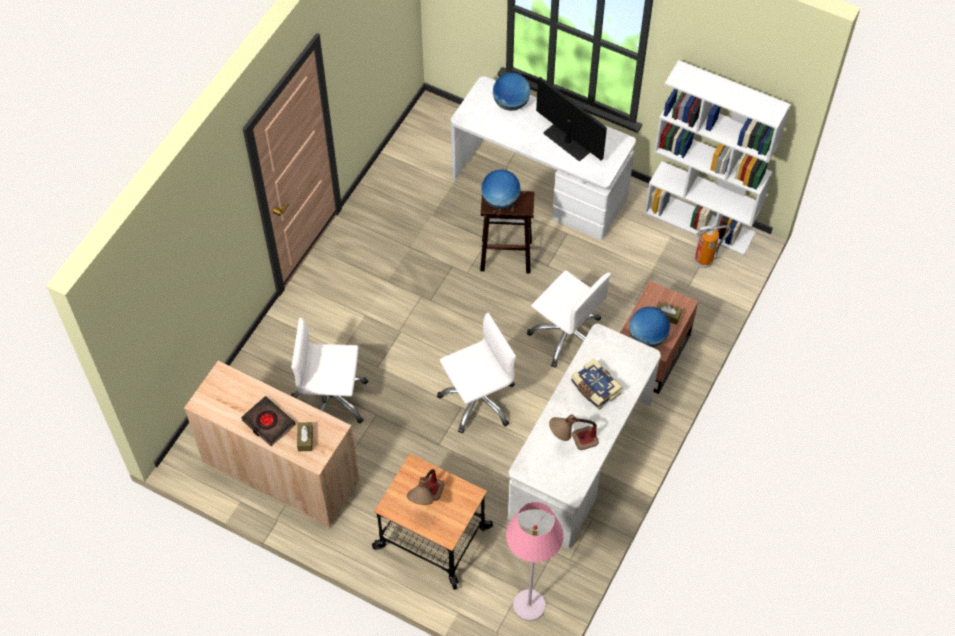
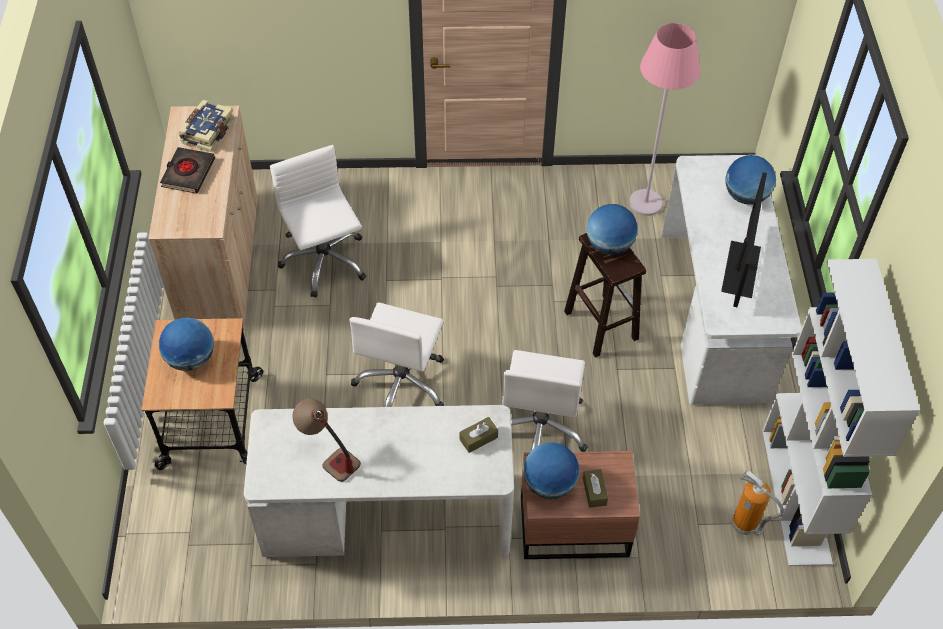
camera: 60 degrees right, 5 degrees down
(305, 439) = (184, 209): brown tissue box -> brown tissue box (478, 438)
(426, 501) = (191, 359): table lamp -> globe
(478, 400) = (402, 384): white office chair -> white office chair turned 75 degrees clockwise
(529, 605) = (172, 550): pink floor lamp -> pink floor lamp (645, 203)
(594, 389) = (416, 445): book -> book (207, 132)

